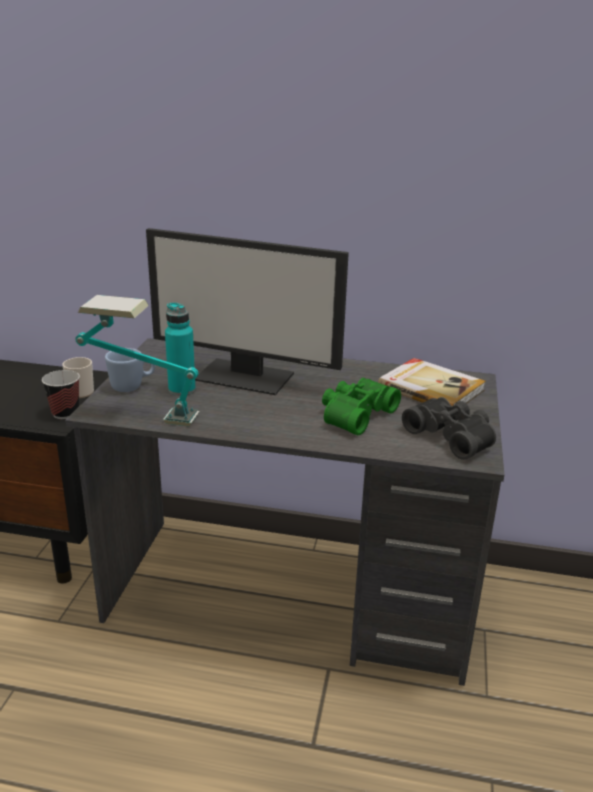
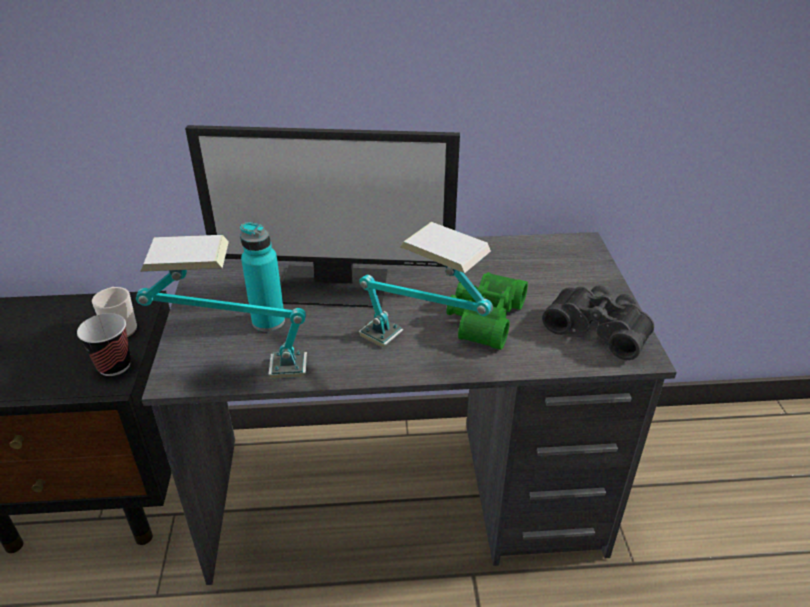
camera: 15 degrees left, 10 degrees up
(132, 386) = (205, 327): blue mug -> none
(290, 428) = (422, 354): none -> table lamp
(431, 388) = (544, 264): book -> none

